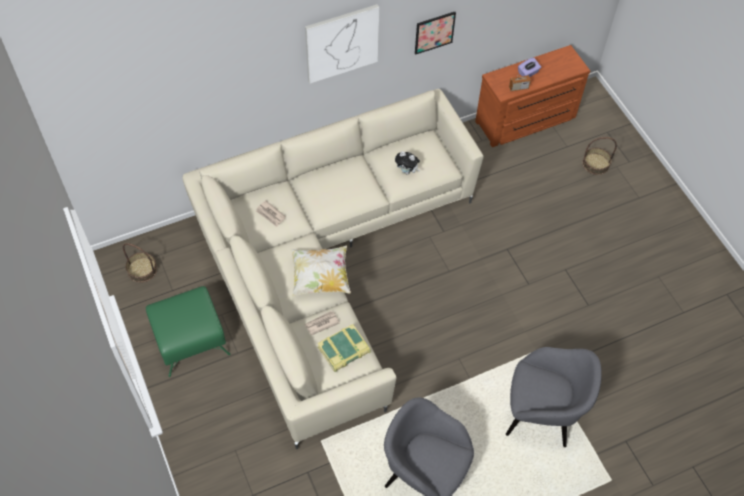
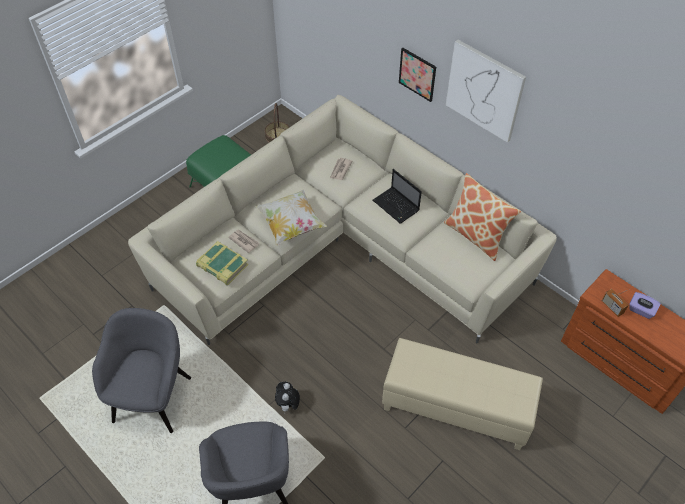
camera: 70 degrees right, 5 degrees down
(339, 187) = (396, 206): none -> laptop
(400, 144) = (476, 235): none -> pillow
(407, 171) = (446, 251): plush toy -> plush toy (288, 405)
(434, 32) = (573, 167): picture -> picture (417, 74)
(523, 241) = (456, 406): none -> beige ottoman
(595, 164) = (609, 454): basket -> none

